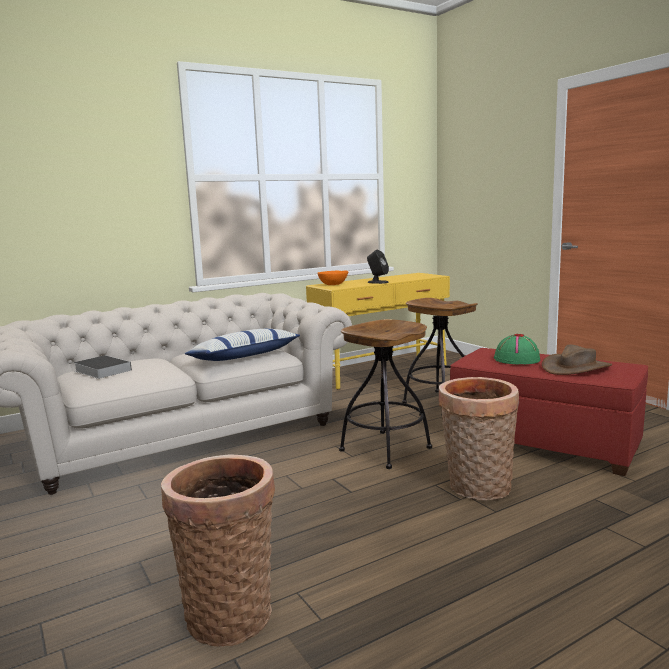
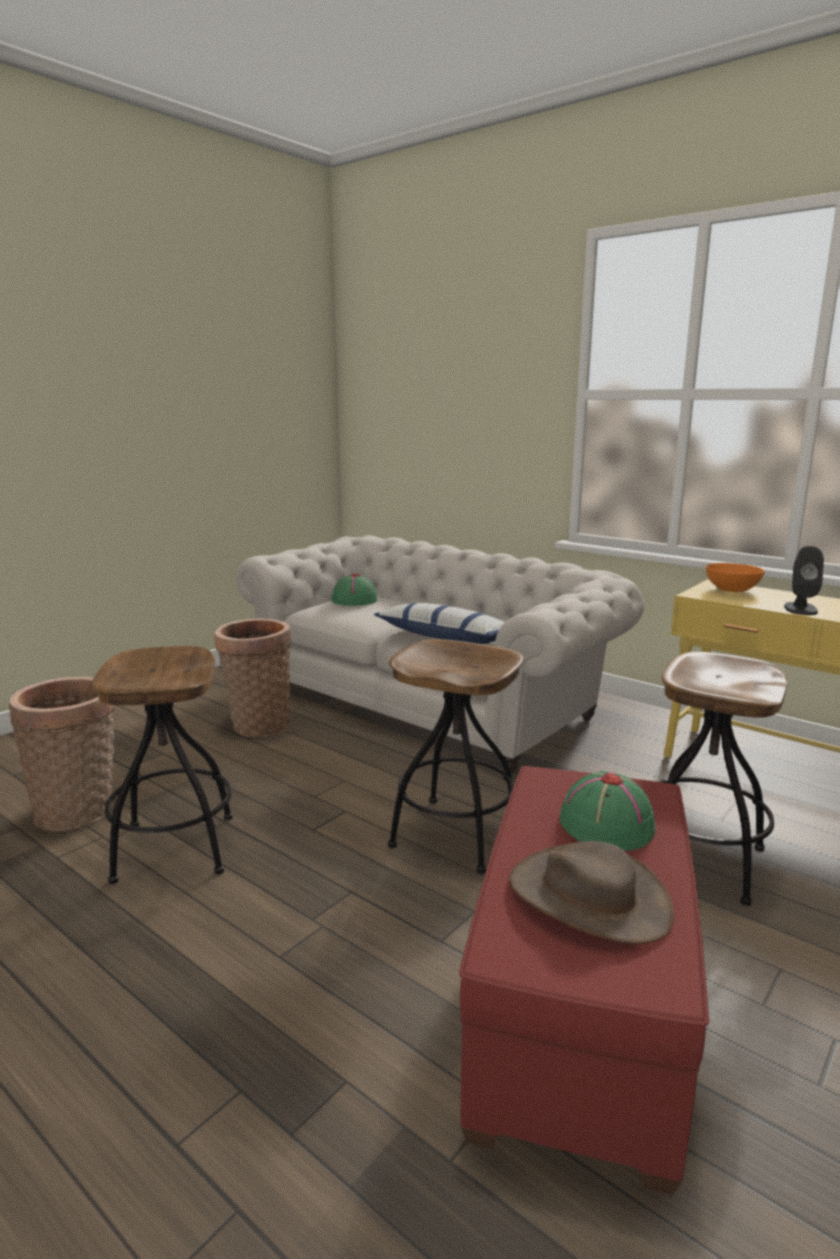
camera: 70 degrees right, 5 degrees up
(101, 370) = (354, 600): book -> green hat
(341, 551) = (175, 847): none -> brown stool
(477, 488) = (349, 932): basket -> basket (259, 724)

